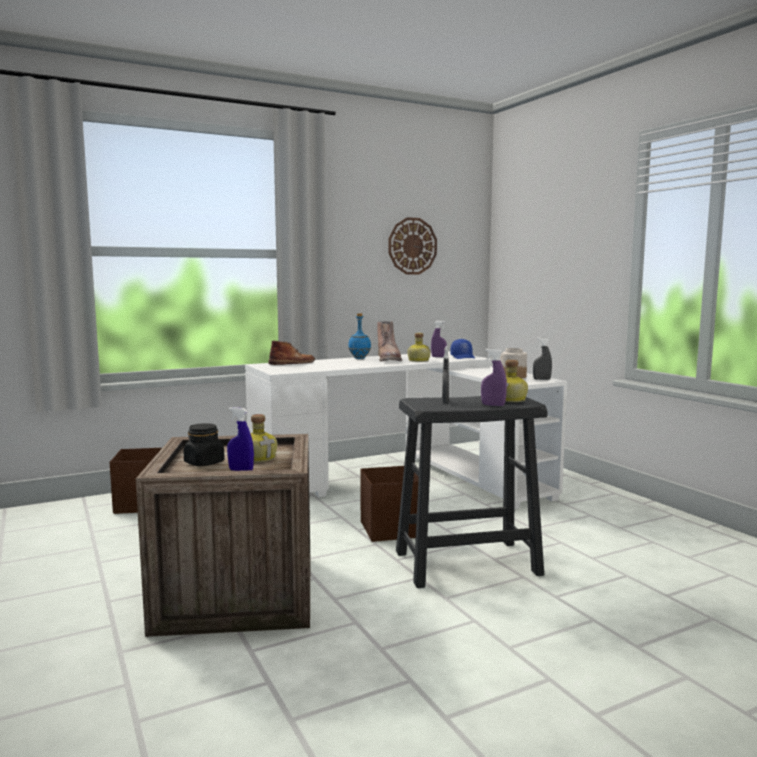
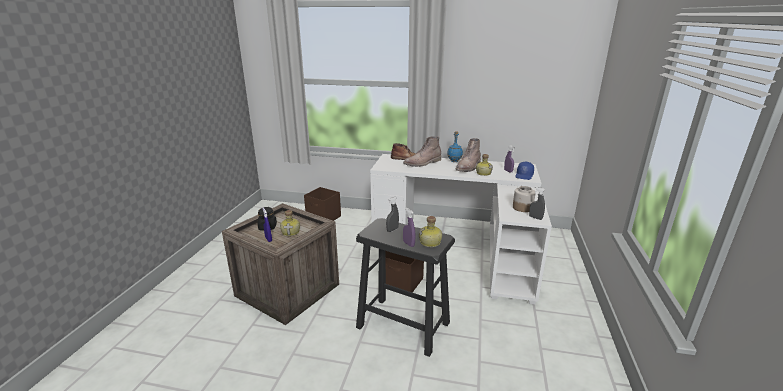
camera: 40 degrees right, 15 degrees up
(326, 363) = (422, 163): none -> brown boot
(412, 246) = (521, 81): wall clock -> none

